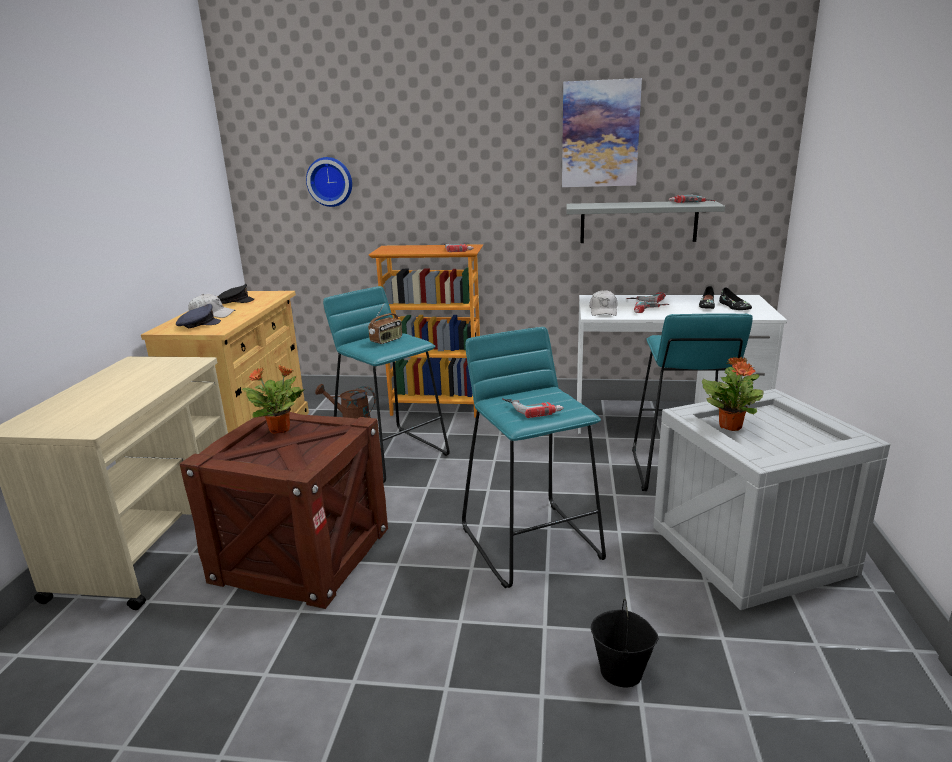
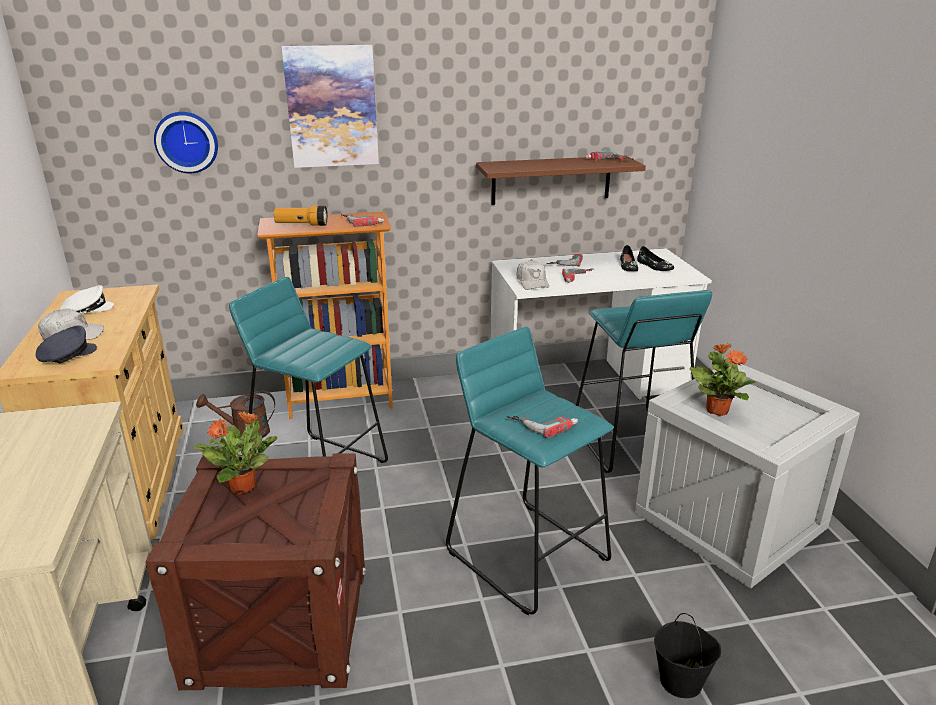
camera: 20 degrees left, 5 degrees up
(234, 301) = (86, 309): black cap -> white cap
(386, 340) = (312, 345): radio -> none
(408, 250) = (302, 225): none -> flashlight
(600, 134) = (511, 85): picture -> picture (332, 107)
(638, 222) = (551, 180): grey shelf -> brown shelf

